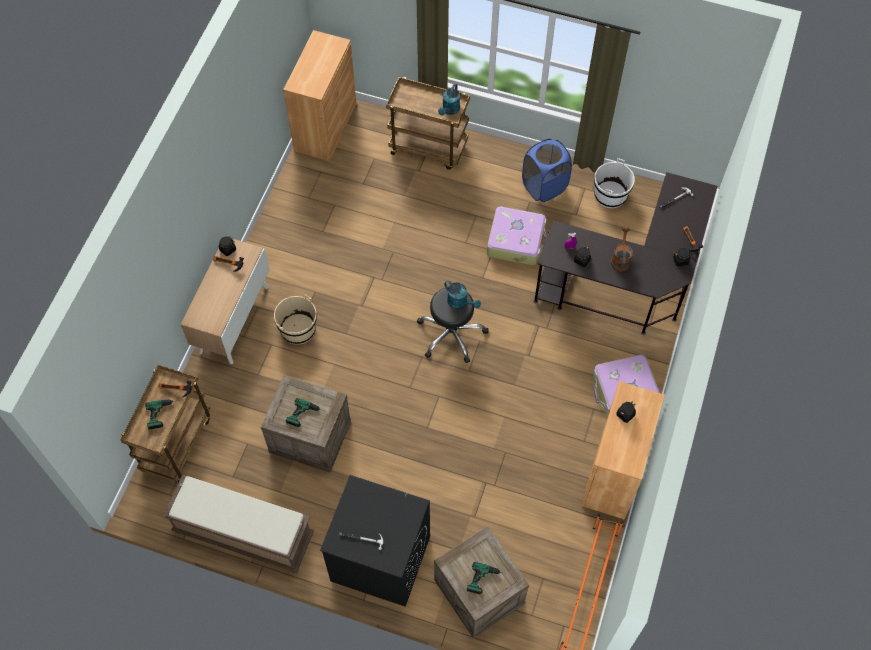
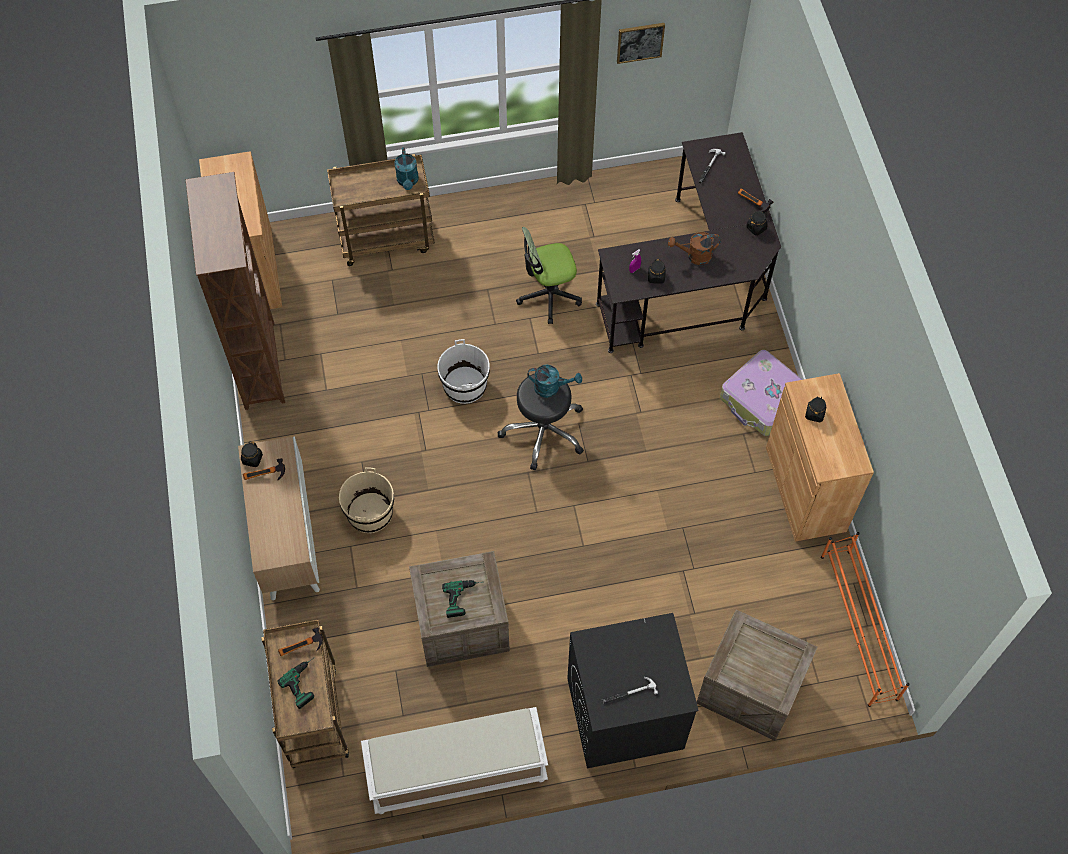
camera: 30 degrees left, 0 degrees up
(242, 534) = (456, 772): brown bench -> white bench
(291, 193) = (261, 364): none -> brown bookcase
(486, 581) = (772, 667): power drill -> none
(516, 240) = (548, 295): suitcase -> office chair
(544, 186) = (541, 222): blue laundry basket -> none
(610, 195) = (616, 198): white bucket -> white bucket (465, 385)
(620, 259) = (694, 256): brown watering can -> brown watering can turned 75 degrees counterclockwise
(660, 81) = (640, 42): none -> picture

